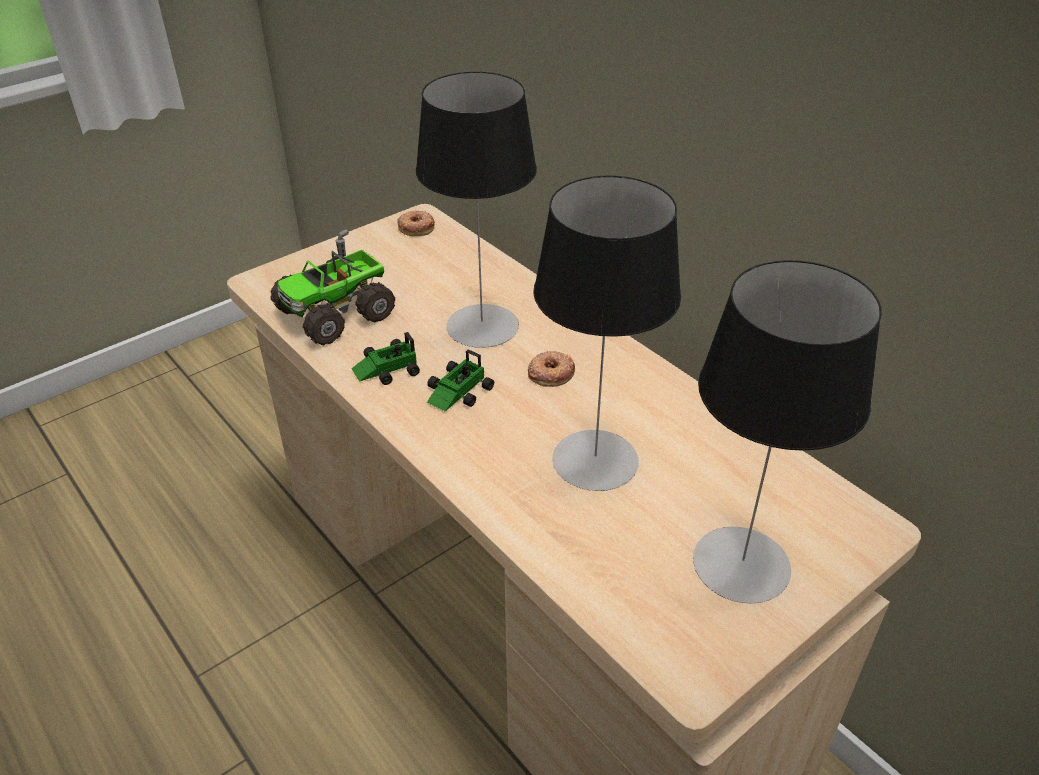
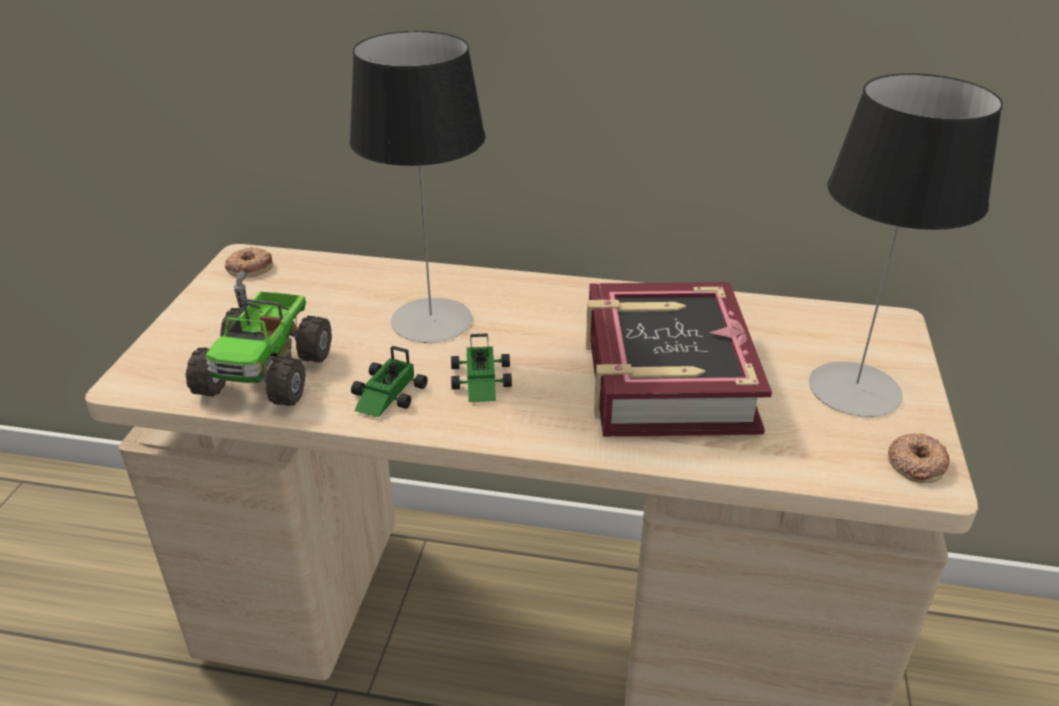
camera: 40 degrees left, 5 degrees down
(550, 373) = (541, 329): donut -> donut (916, 463)
(595, 460) = (665, 375): table lamp -> book

